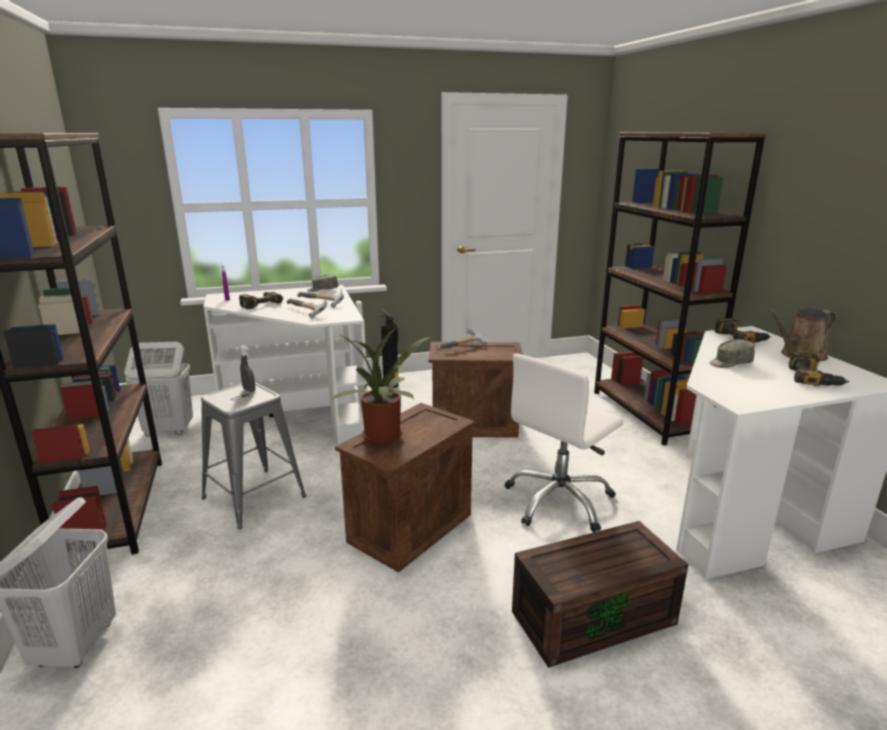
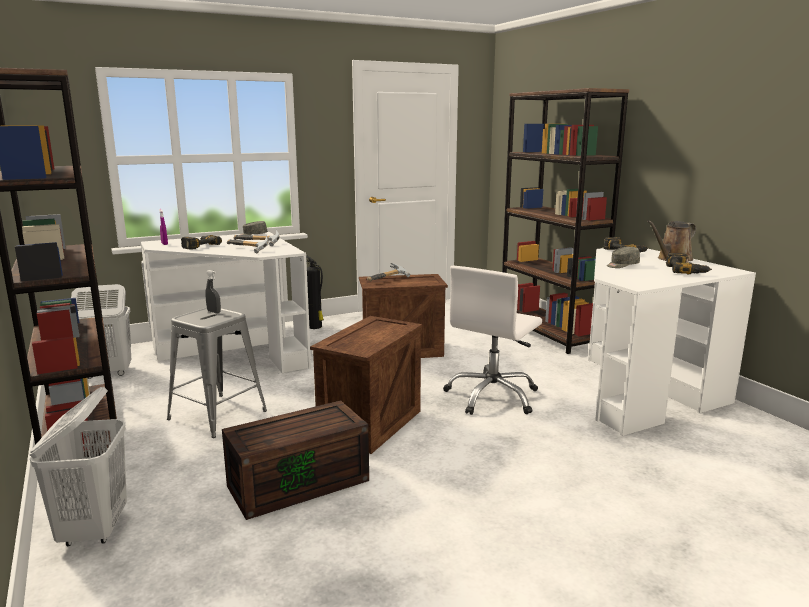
camera: 10 degrees left, 5 degrees down
(384, 438) = (350, 338): potted plant -> none
(594, 615) = (542, 465): brown storage box -> brown storage box (299, 482)

